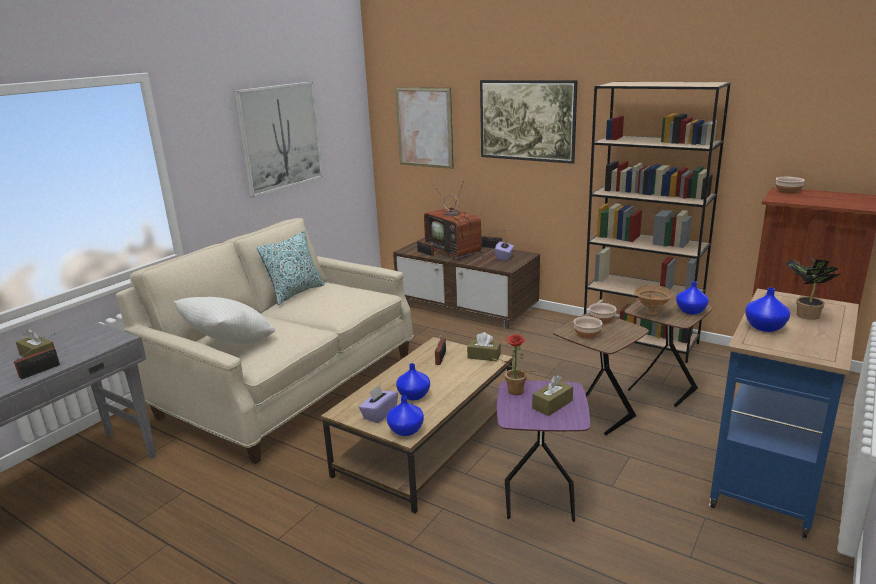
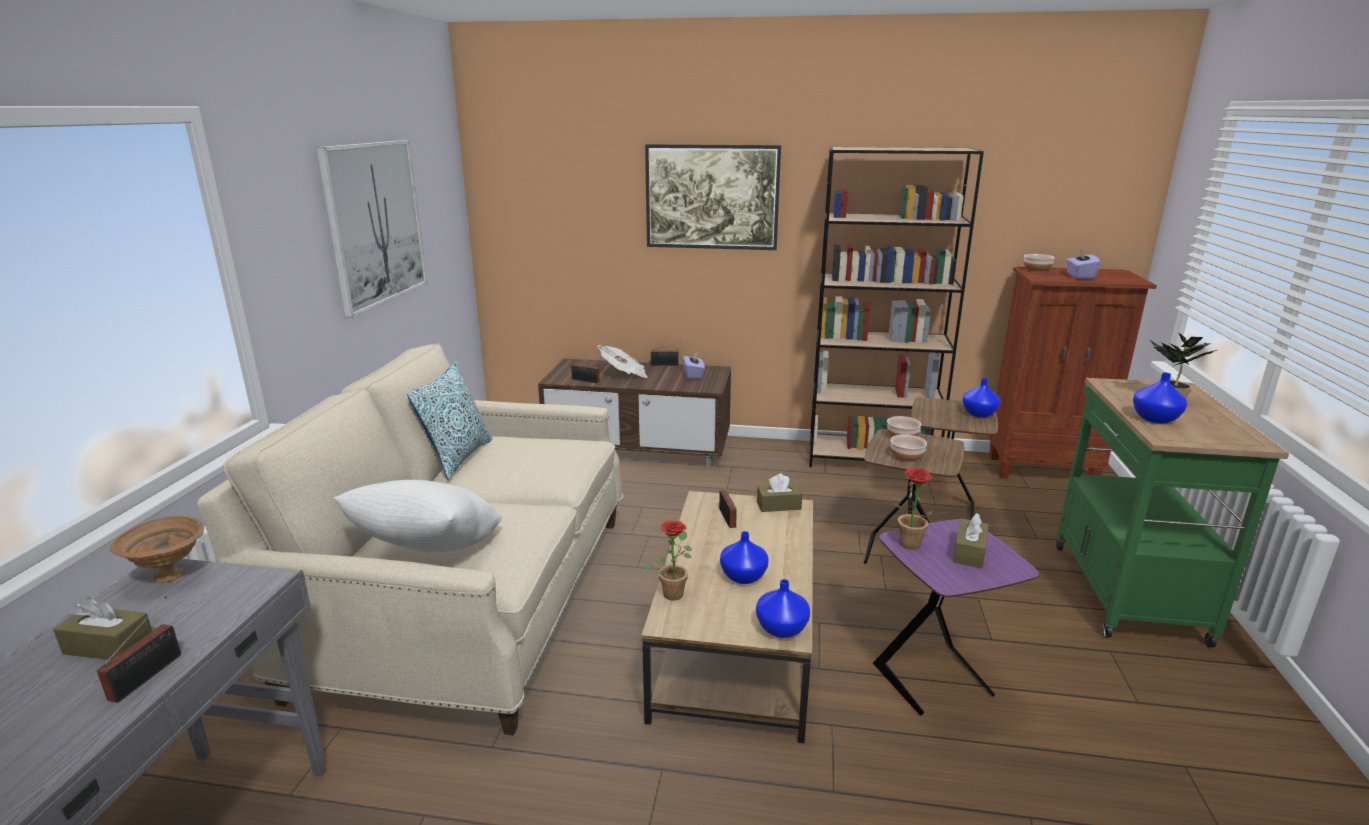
camera: 25 degrees left, 0 degrees up
(362, 395) = (673, 591): none -> potted plant
(379, 414) = (723, 613): purple tissue box -> purple tissue box (1079, 276)
(424, 127) = (558, 209): picture -> none
(456, 251) = (624, 374): television -> newspaper
(652, 313) = (945, 422): brown bowl -> brown bowl (171, 576)
(769, 478) = (1124, 590): blue cart -> green cart

